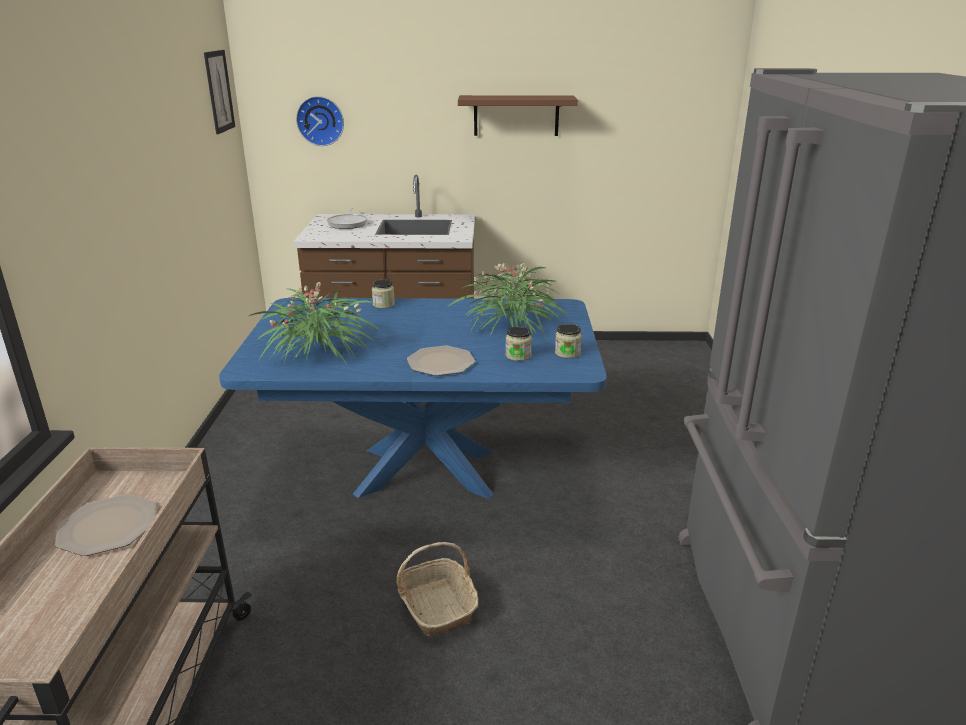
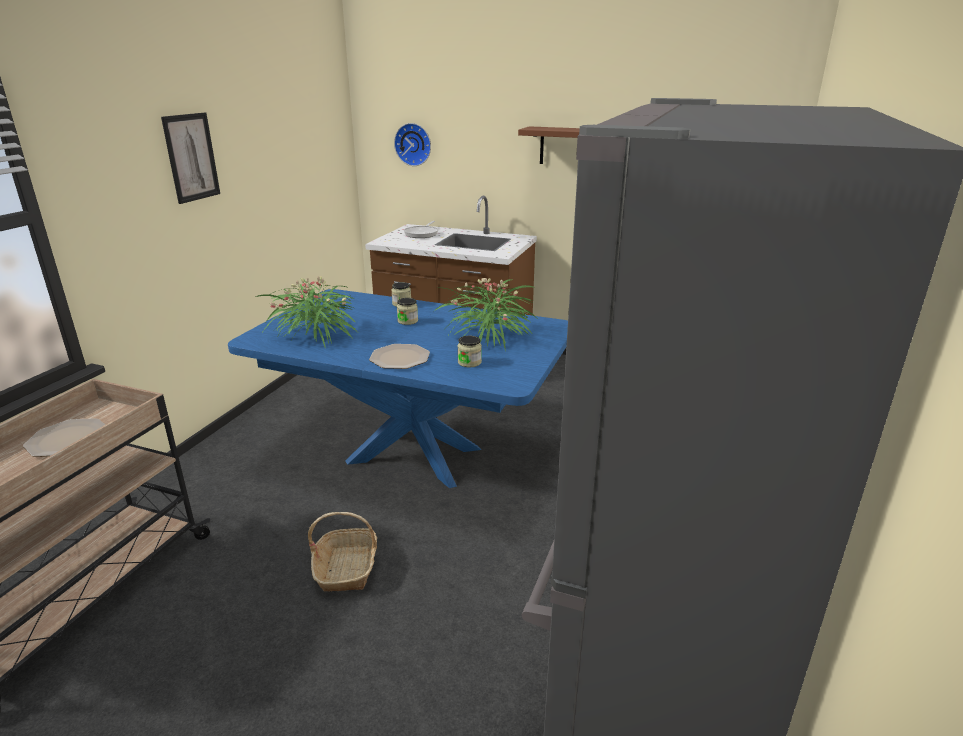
camera: 20 degrees right, 0 degrees up
(219, 91) = (328, 116): picture -> picture (191, 157)
(567, 353) = (515, 367): jar -> jar (407, 321)

